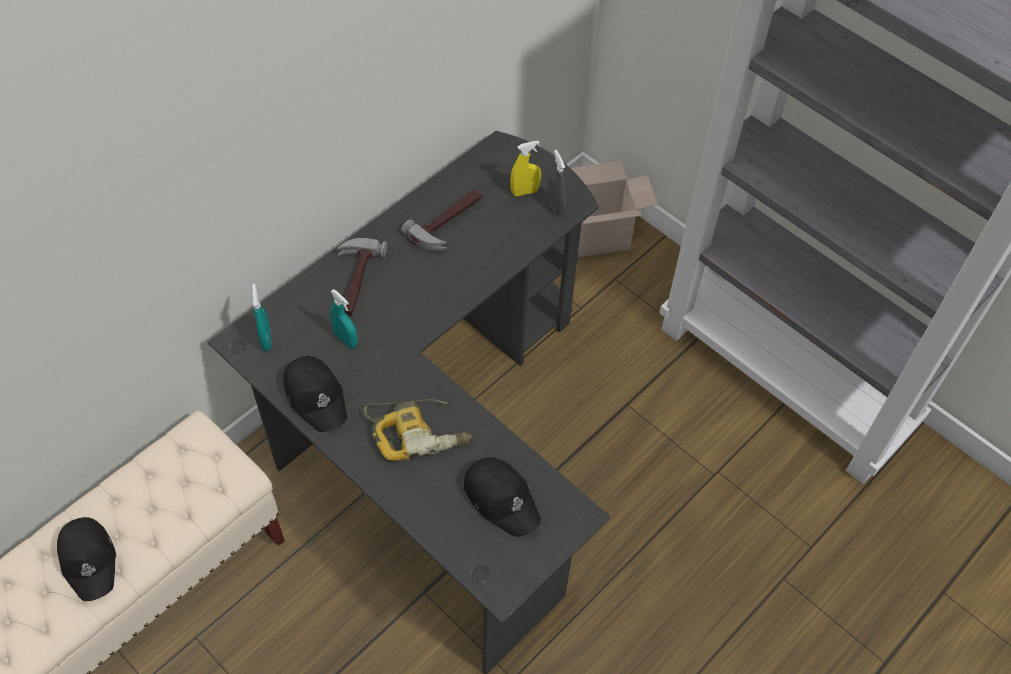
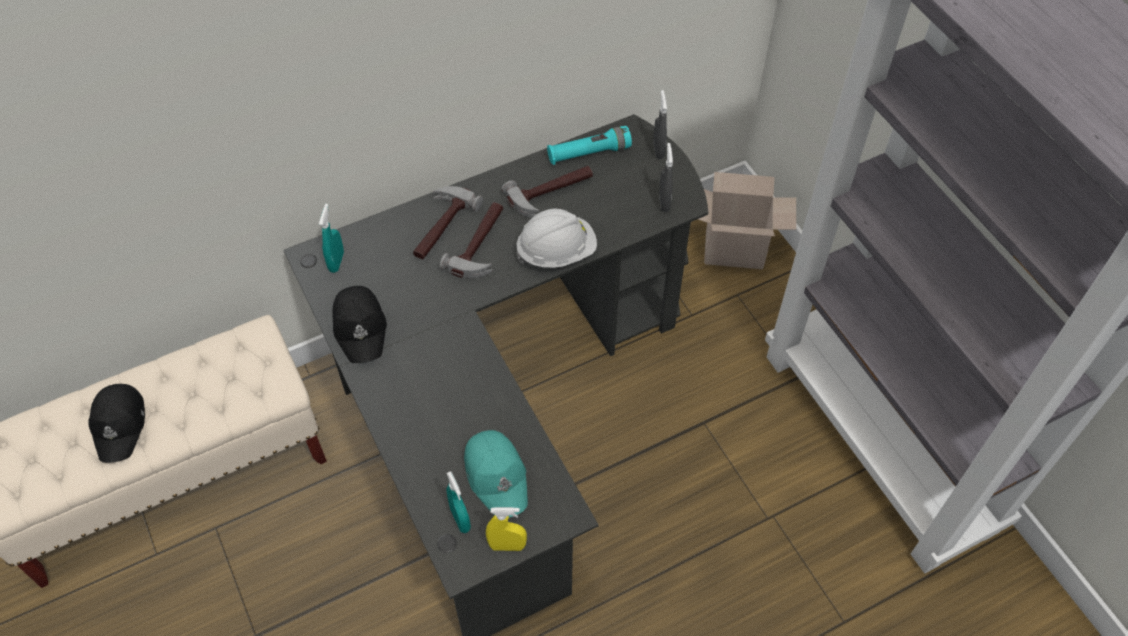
camera: 20 degrees right, 0 degrees up
(346, 339) = (410, 281): turquoise spray bottle -> turquoise spray bottle (460, 519)
(402, 289) = (482, 246): none -> hammer
(418, 431) = (443, 387): power drill -> none
(468, 177) = (589, 153): none -> turquoise flashlight
(475, 277) = (556, 252): none -> white hard hat
(502, 498) = (497, 475): black cap -> turquoise cap
(525, 192) = (639, 180): yellow spray bottle -> yellow spray bottle (507, 546)
(531, 158) = (658, 149): none -> grey spray bottle

